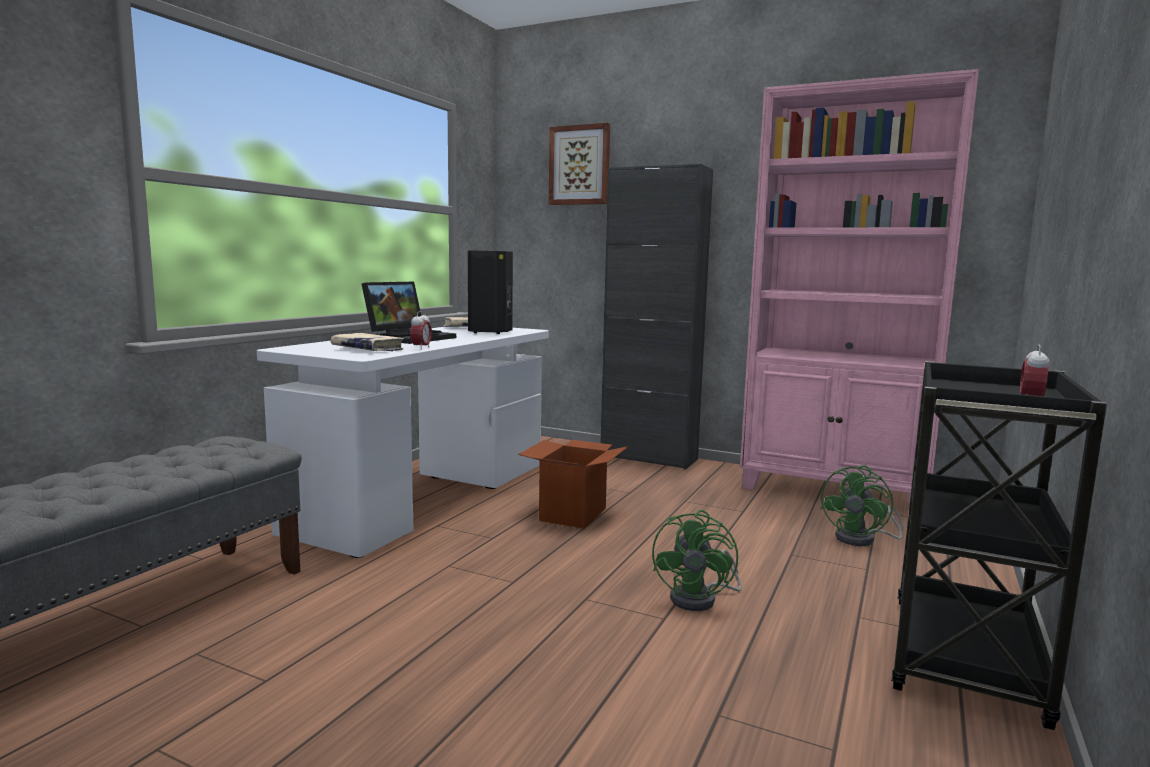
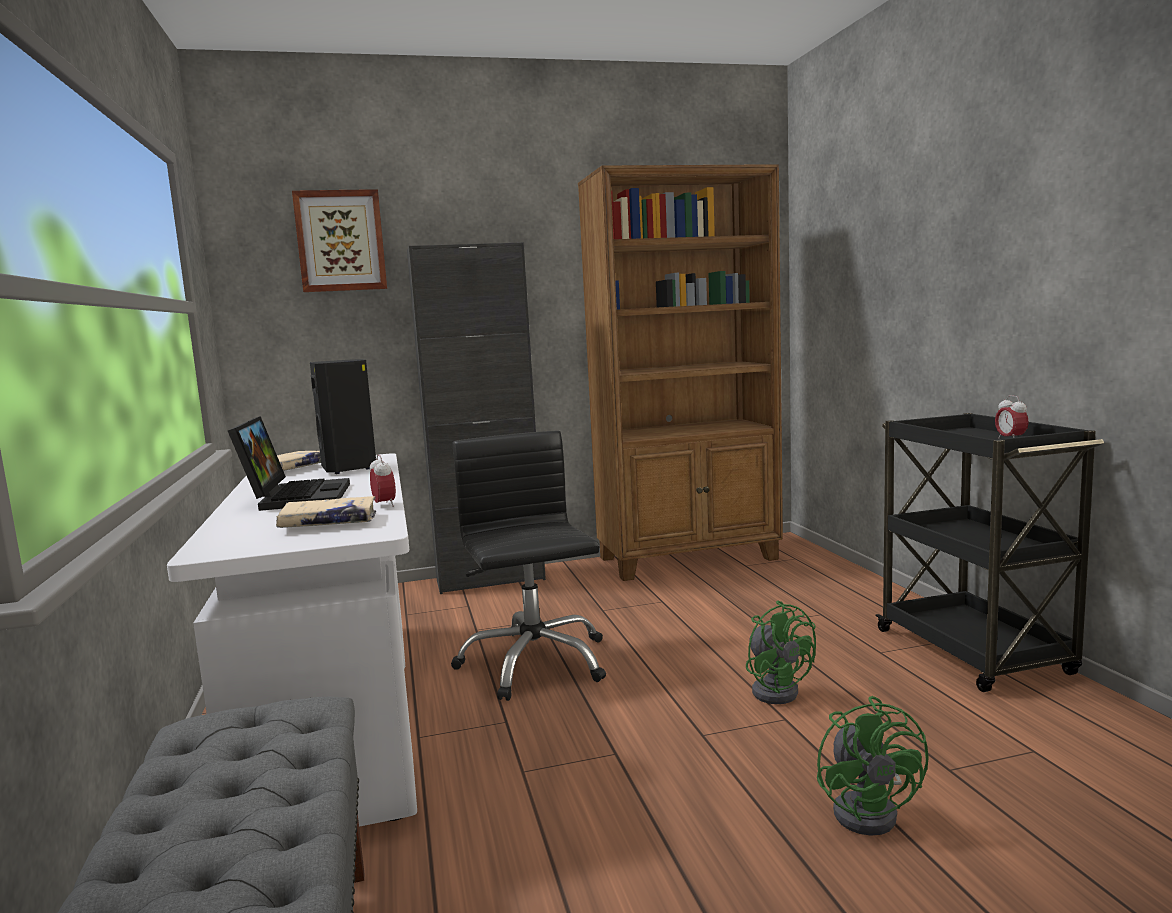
camera: 40 degrees left, 0 degrees up
(573, 514) = (534, 663): cardboard box -> black office chair
(834, 491) = (689, 559): pink bookcase -> brown bookcase
(862, 539) = (777, 592): green fan -> green fan (870, 810)

